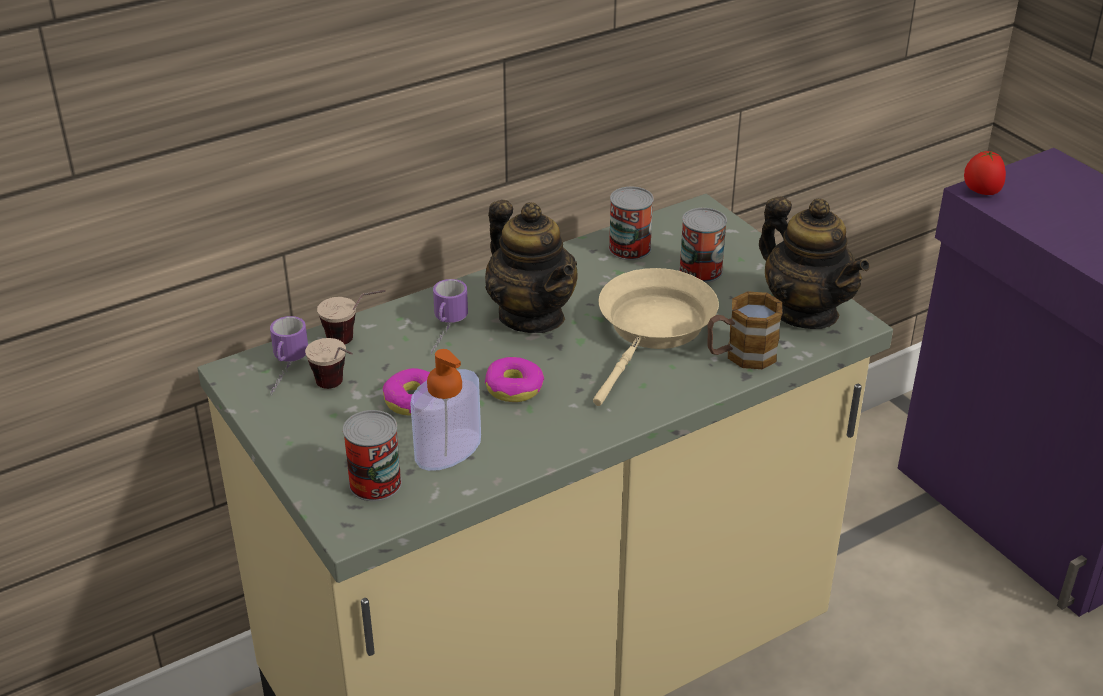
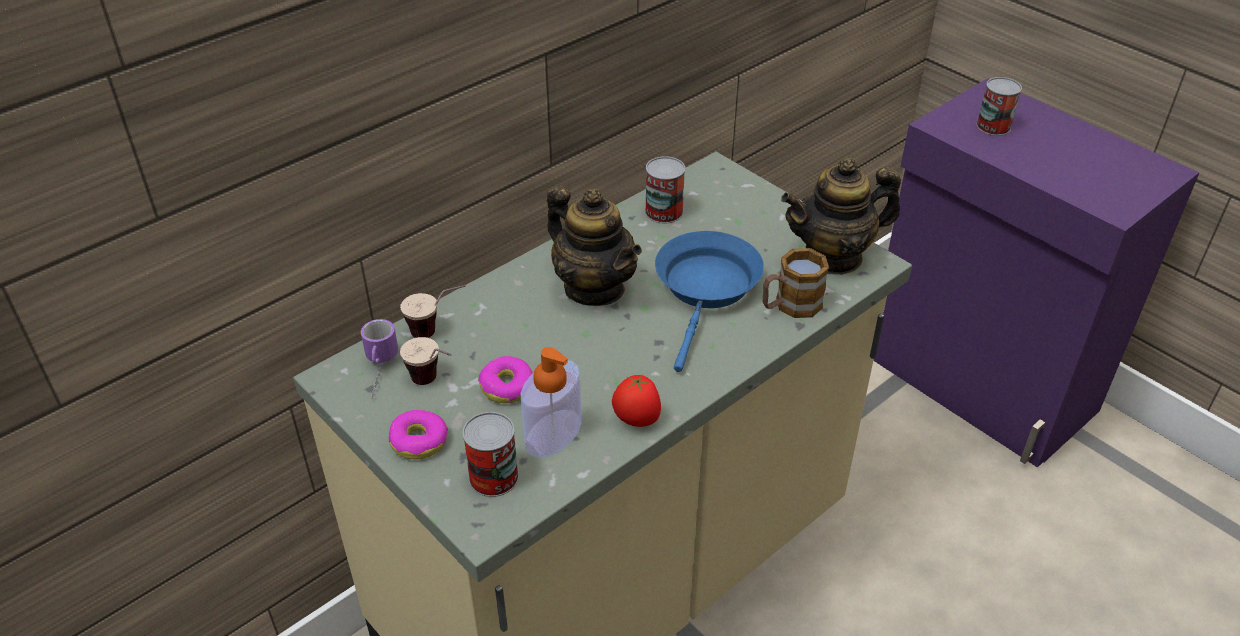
camera: 10 degrees left, 5 degrees up
(444, 334) = (519, 315): mug -> none
(514, 387) = (597, 362): donut -> donut (419, 441)
(653, 329) = (706, 289): beige frying pan -> blue frying pan
(700, 270) = (732, 227): can -> can (993, 126)
(805, 312) = (833, 257): teapot -> teapot turned 120 degrees clockwise
(981, 192) = (940, 125): tomato -> tomato (636, 420)

